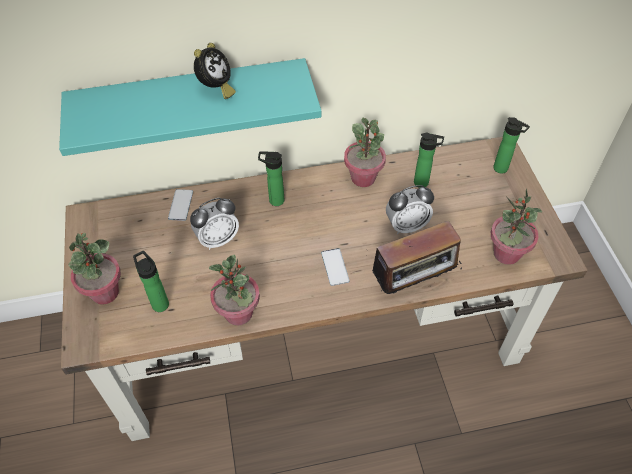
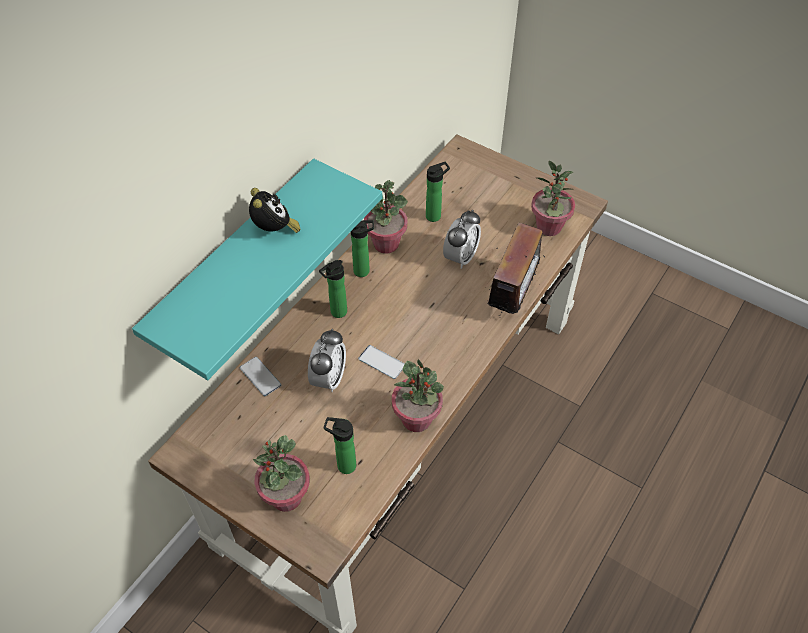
camera: 45 degrees left, 0 degrees up
(335, 267) = (446, 327): phone -> phone (381, 362)
(502, 169) = (479, 166): bottle -> bottle (364, 271)

